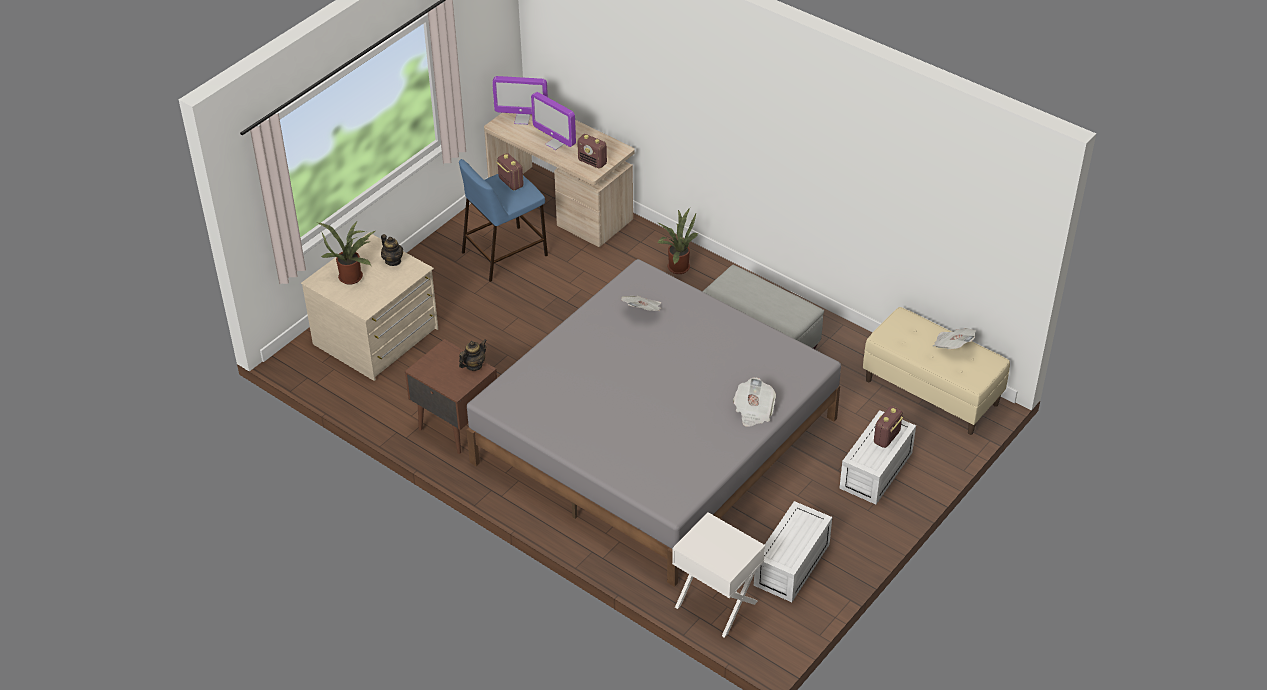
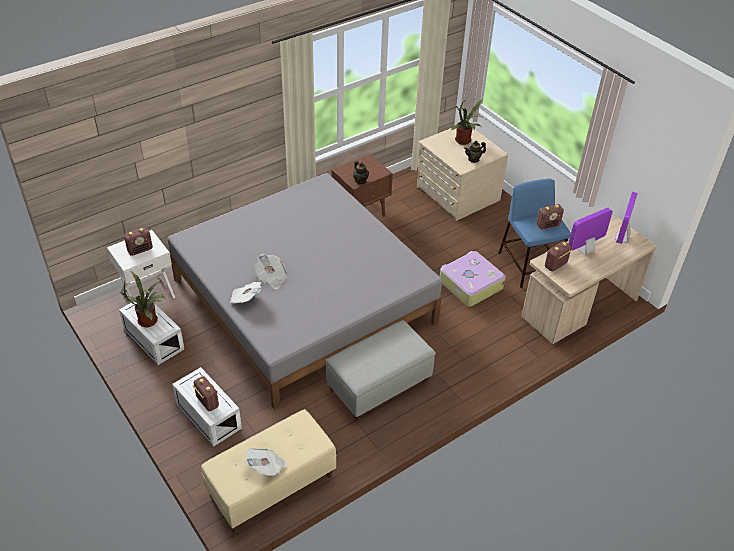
camera: 105 degrees right, 0 degrees up
(560, 297) = (470, 284): none -> suitcase
(643, 311) = (379, 267): newspaper -> newspaper (271, 278)
(676, 266) = (487, 359): potted plant -> potted plant (150, 320)
(718, 543) = (140, 250): none -> radio

